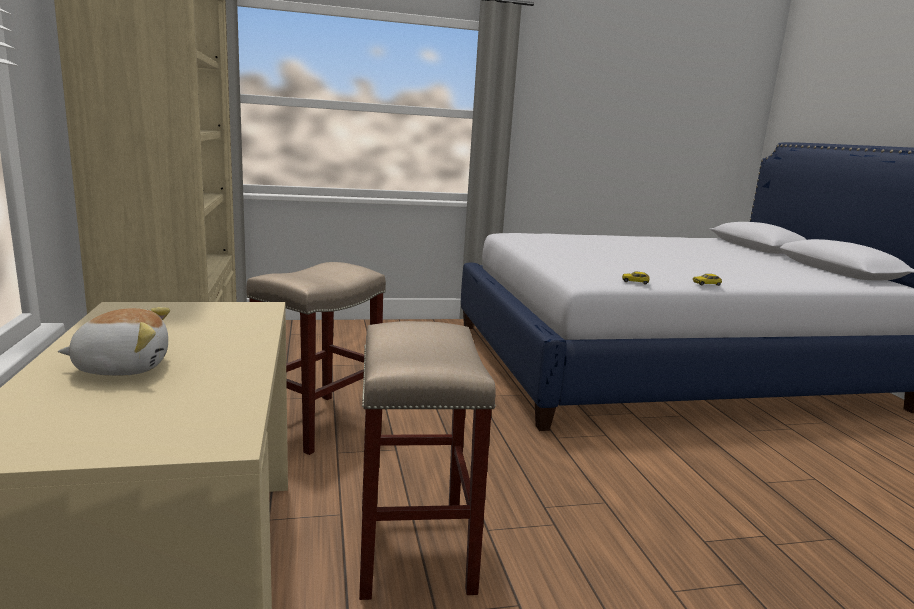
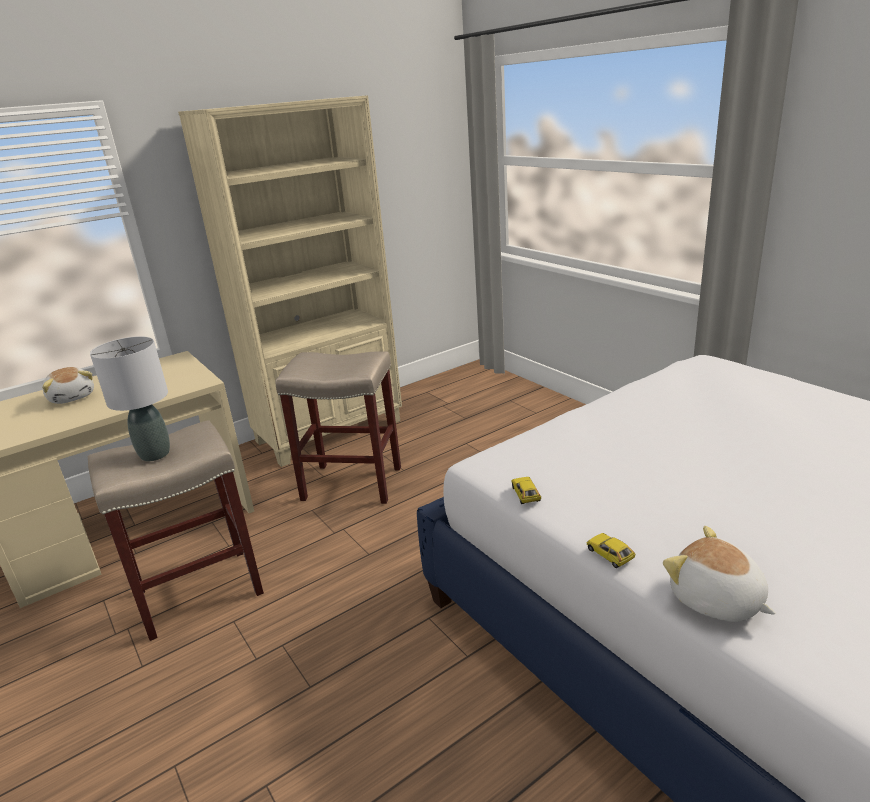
camera: 70 degrees right, 10 degrees up
(435, 346) = (155, 454): none -> grey table lamp
(749, 281) = (715, 600): none -> plush toy

